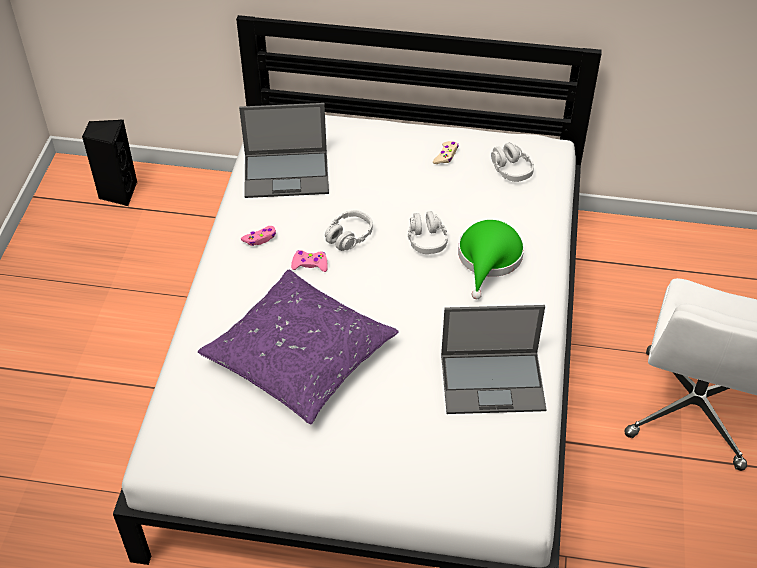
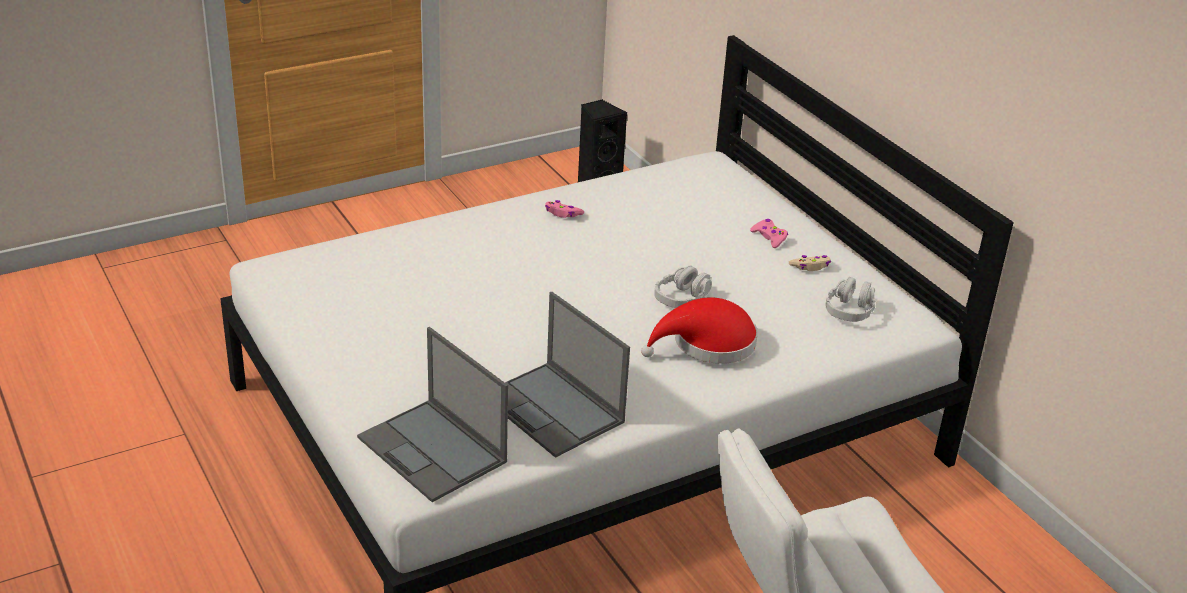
camera: 50 degrees right, 15 degrees down
(287, 174) = (659, 195): laptop -> laptop (433, 451)
(299, 356) = (455, 289): purple pillow -> none
(310, 264) = (566, 250): pink game controller -> pink game controller (769, 237)
(349, 236) = (628, 256): grey headphones -> none
(489, 259) = (707, 344): green hat -> red hat

